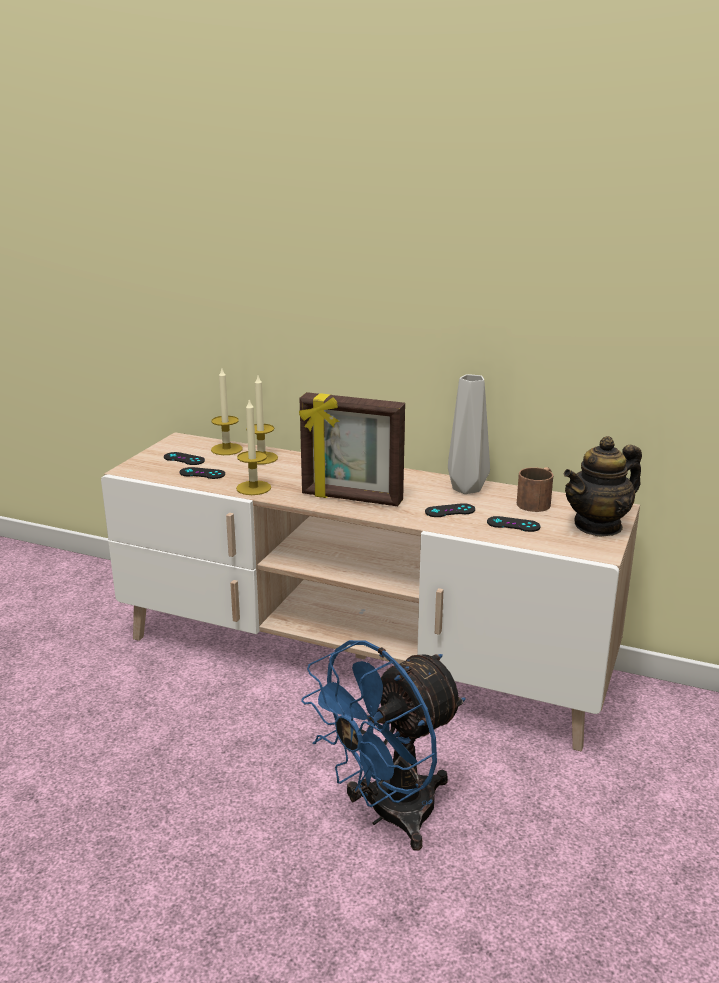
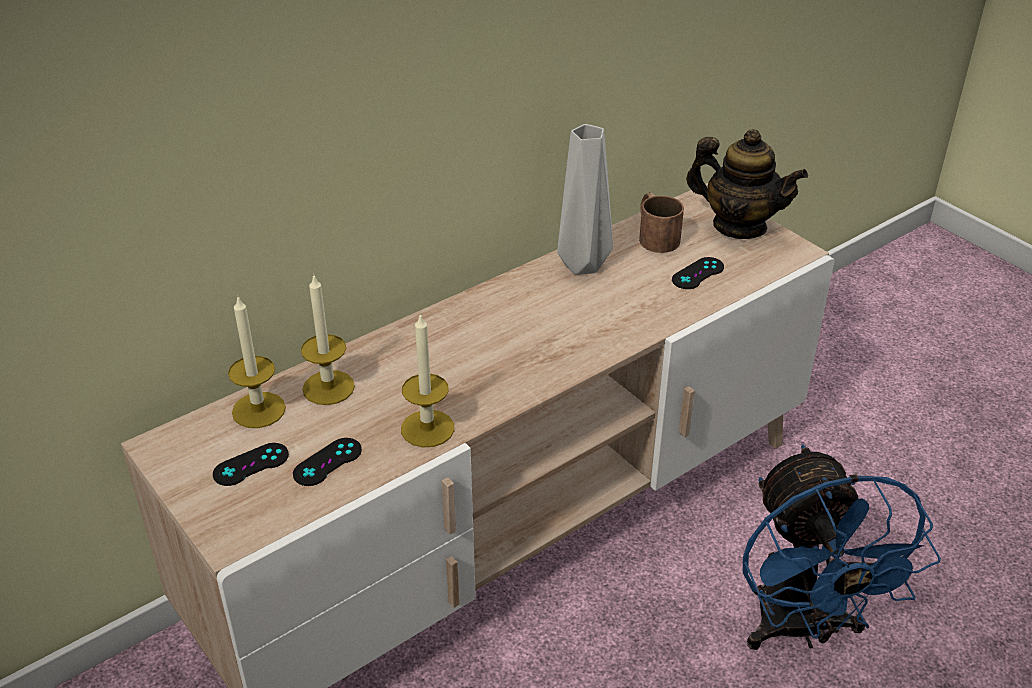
camera: 60 degrees left, 15 degrees up
(351, 498) = (536, 357): picture frame -> none
(450, 511) = (631, 300): black game controller -> none
(598, 526) = (739, 226): teapot -> teapot turned 60 degrees counterclockwise

